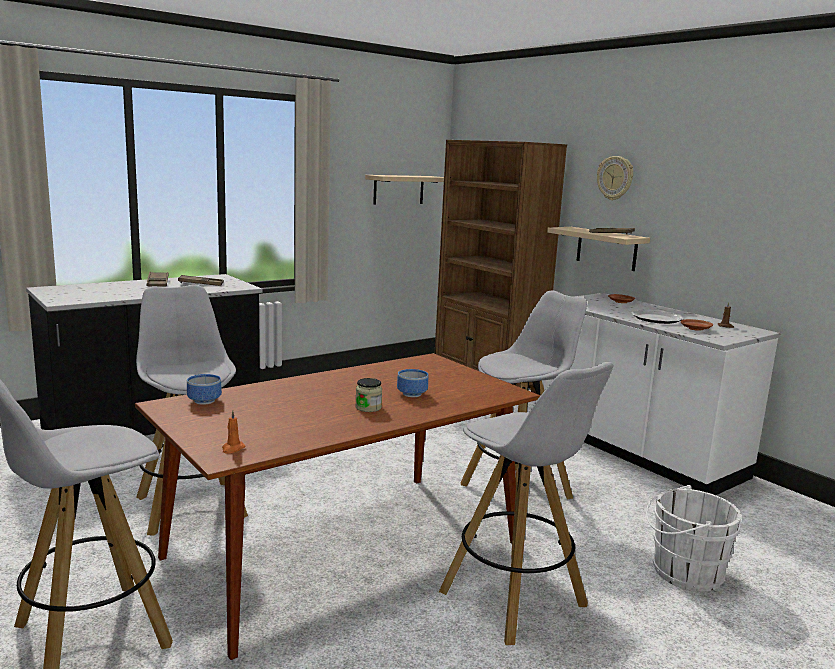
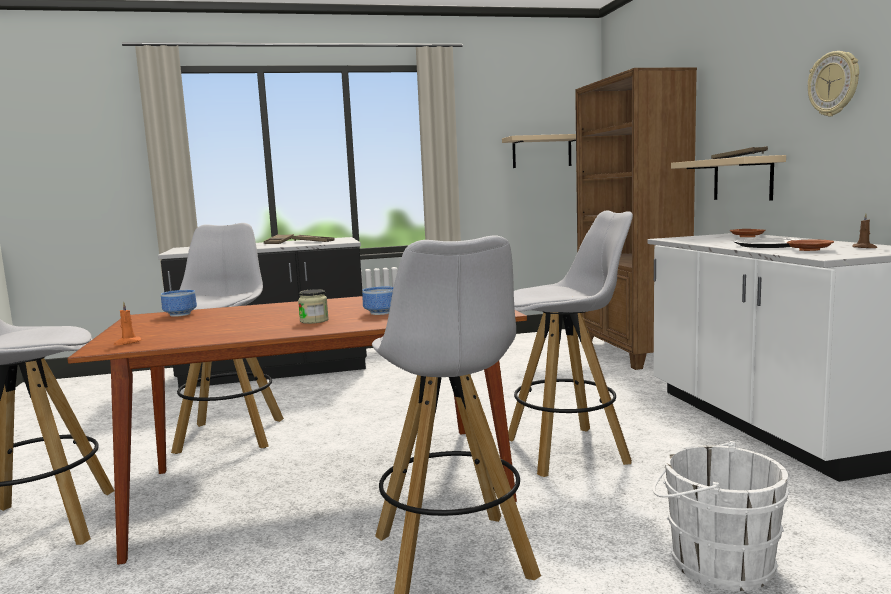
camera: 25 degrees right, 5 degrees down
(615, 178) = (746, 92): wall clock -> wall clock (834, 84)

